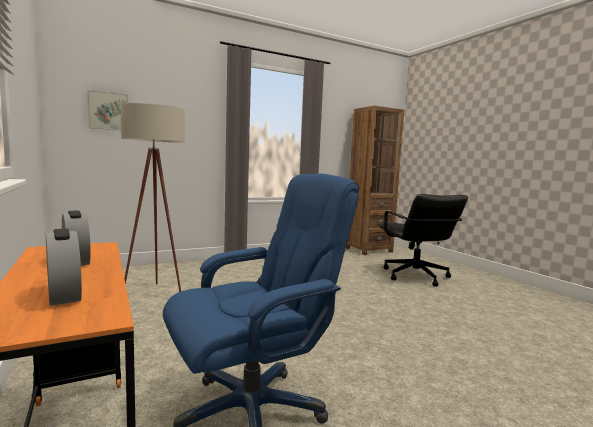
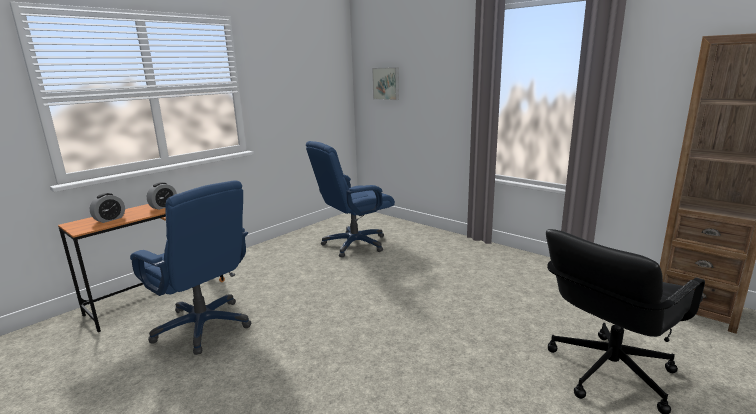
camera: 70 degrees right, 10 degrees up
(154, 293) = (354, 244): beige floor lamp -> blue office chair

